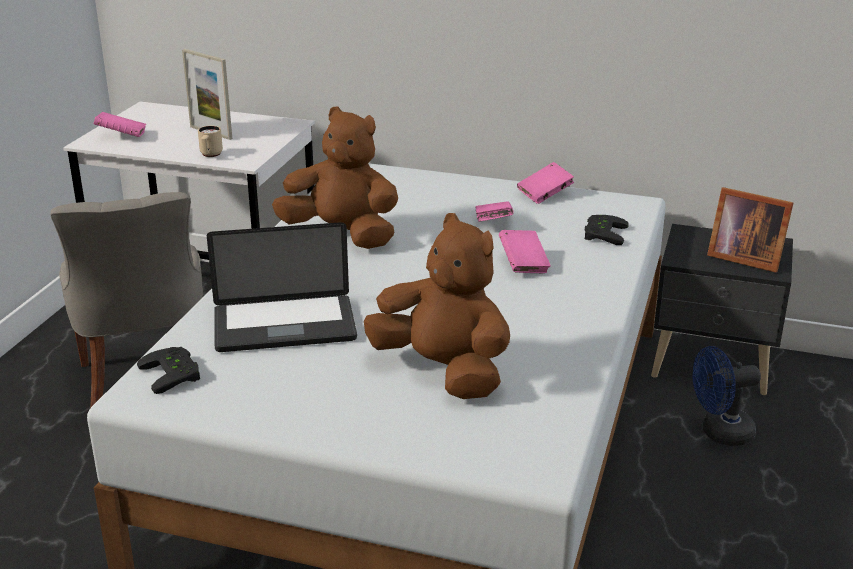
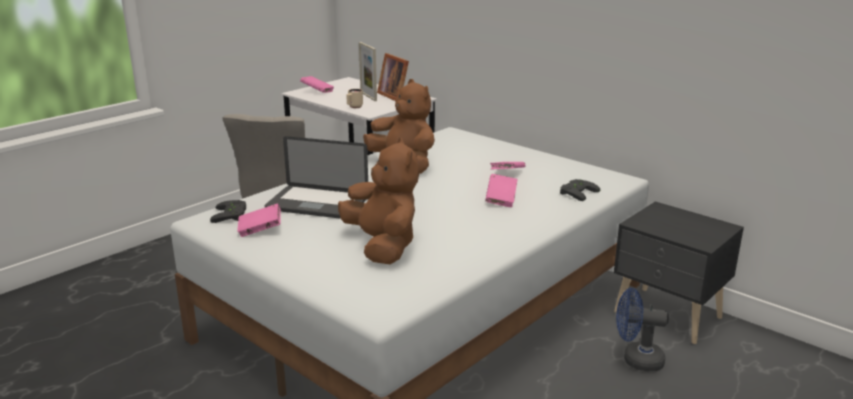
camera: 25 degrees right, 5 degrees down
(545, 194) = (561, 164): pink book -> pink book (260, 230)
(743, 257) = (688, 231): picture frame -> picture frame (395, 96)

